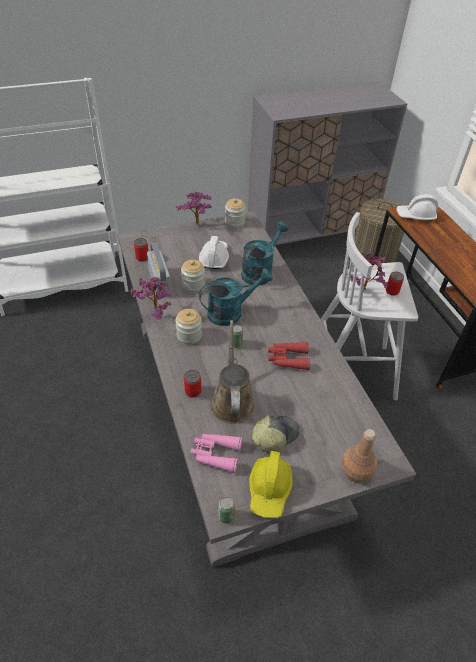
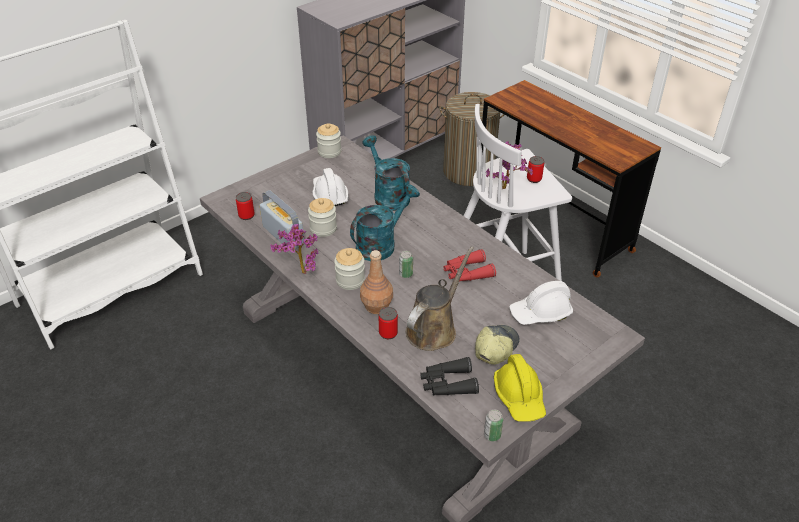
camera: 20 degrees left, 5 degrees down
(197, 225) = (289, 165): potted plant -> none
(215, 454) = (447, 383): pink binoculars -> black binoculars
(232, 400) = (434, 329): brown watering can -> brown watering can turned 60 degrees clockwise
(260, 271) = (388, 195): turquoise watering can -> turquoise watering can turned 45 degrees counterclockwise
(355, 472) = (590, 354): brown bottle -> brown bottle (376, 306)
(415, 216) = (517, 99): white hard hat -> white hard hat (540, 313)

